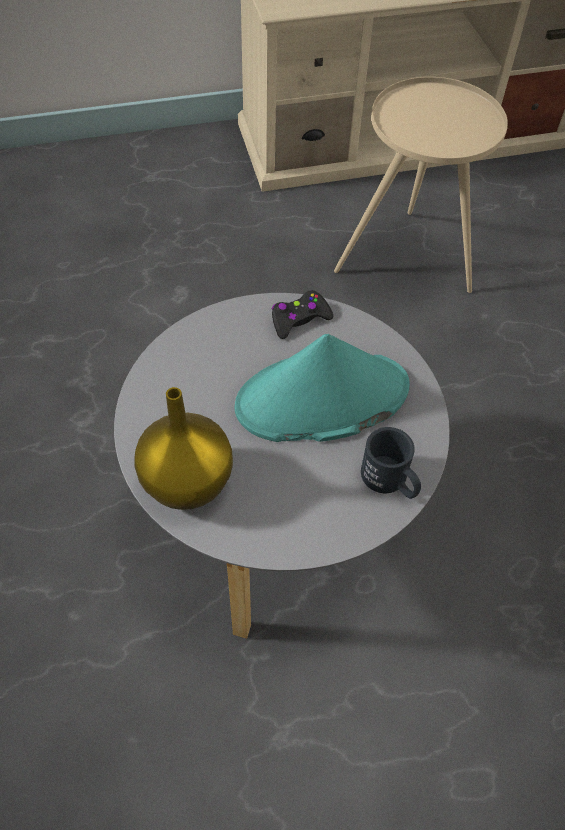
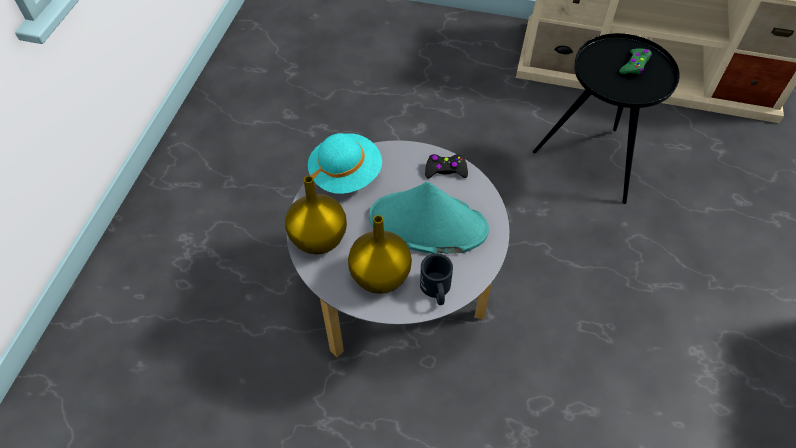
camera: 30 degrees right, 0 degrees up
(169, 377) = (345, 174): none -> turquoise hat
(304, 496) = (379, 276): none -> yellow vase
(408, 262) = (591, 165): beige side table -> black side table
(444, 111) = (634, 65): none -> green game controller

